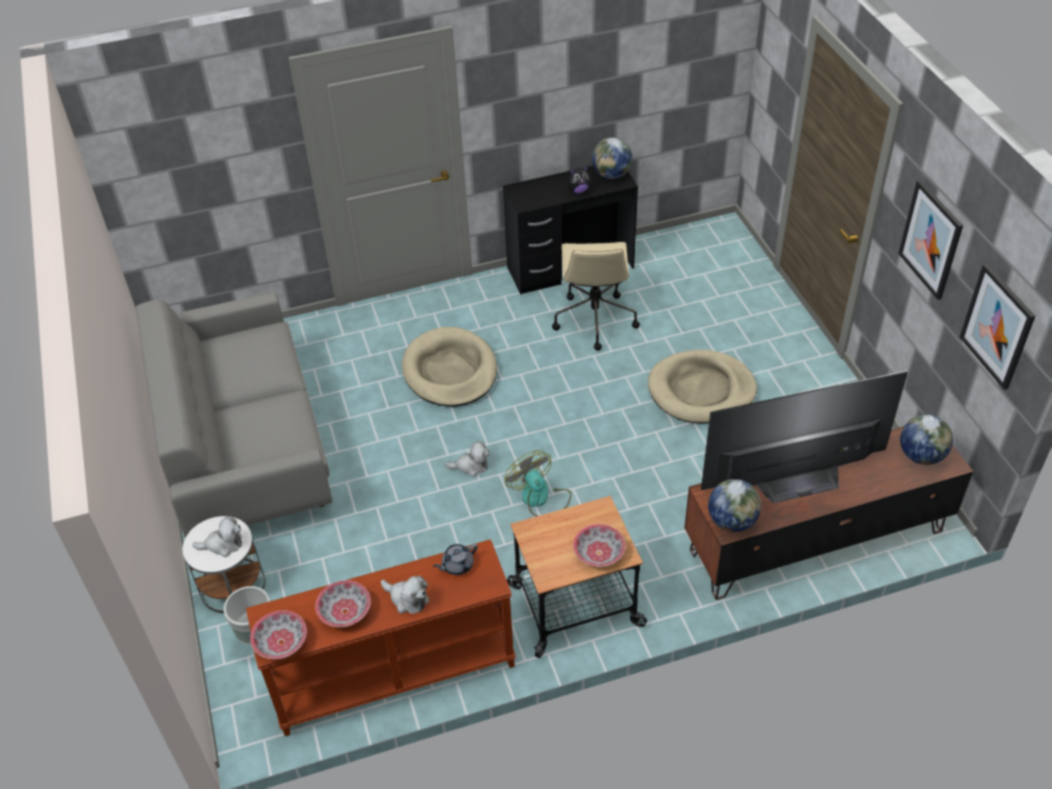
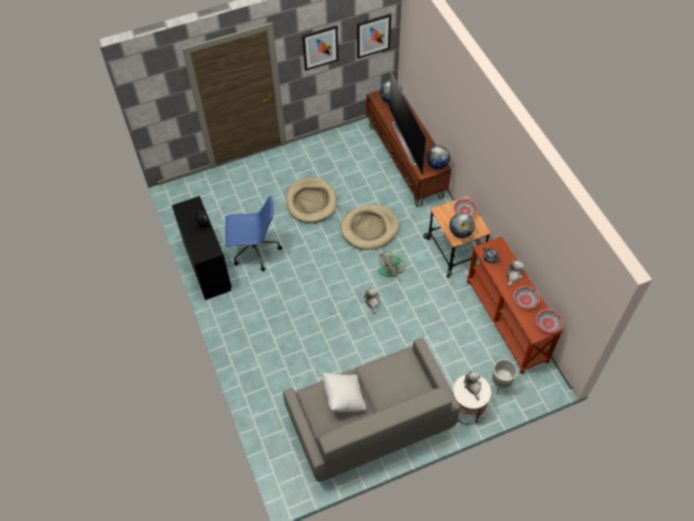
camera: 95 degrees left, 10 degrees up
(250, 368) = (344, 398): none -> white pillow
(450, 371) = (299, 321): beige dog bed -> beige dog bed (369, 229)
(594, 319) = (254, 251): beige office chair -> blue office chair
(611, 175) = (187, 208): globe -> globe (461, 232)

